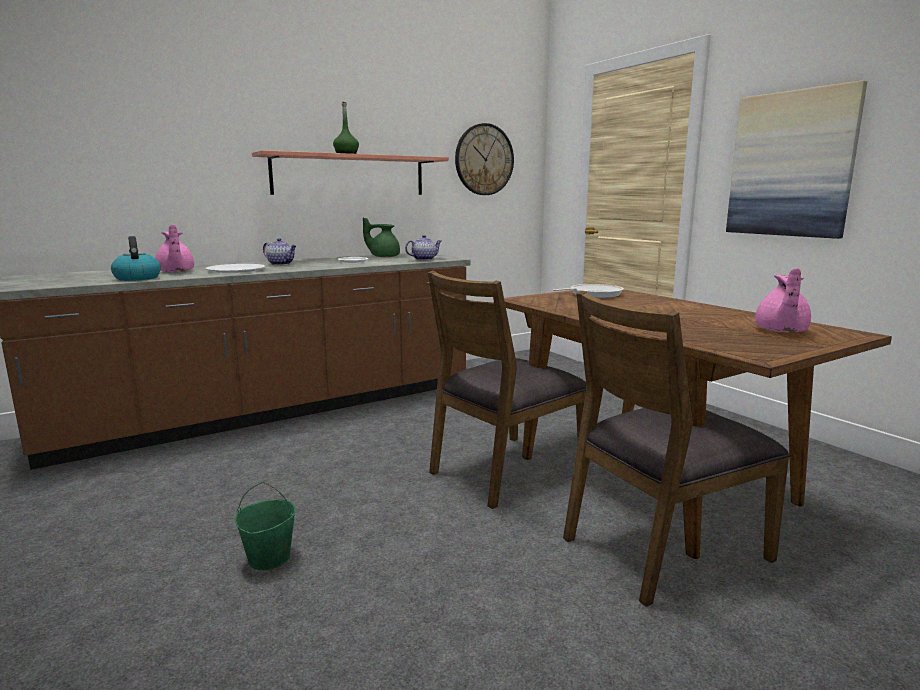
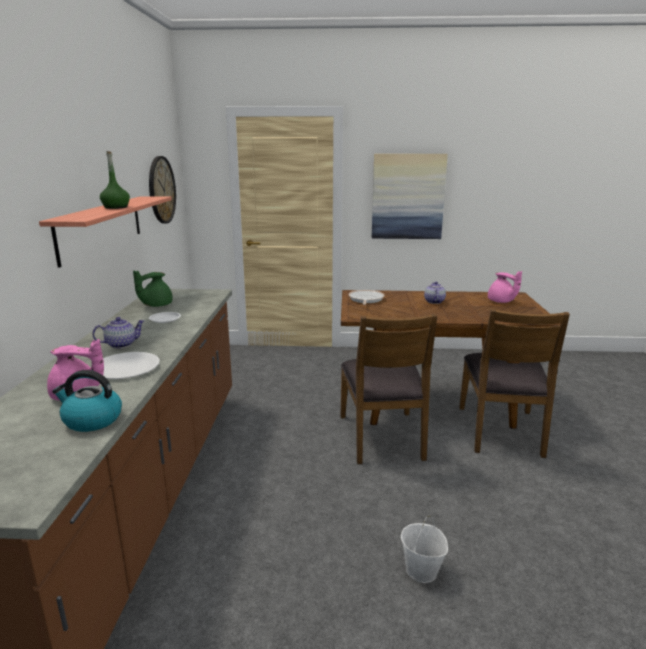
camera: 55 degrees left, 5 degrees up
(269, 558) = (422, 571): green bucket -> white bucket
(424, 259) = (204, 299): teapot -> teapot (433, 301)

